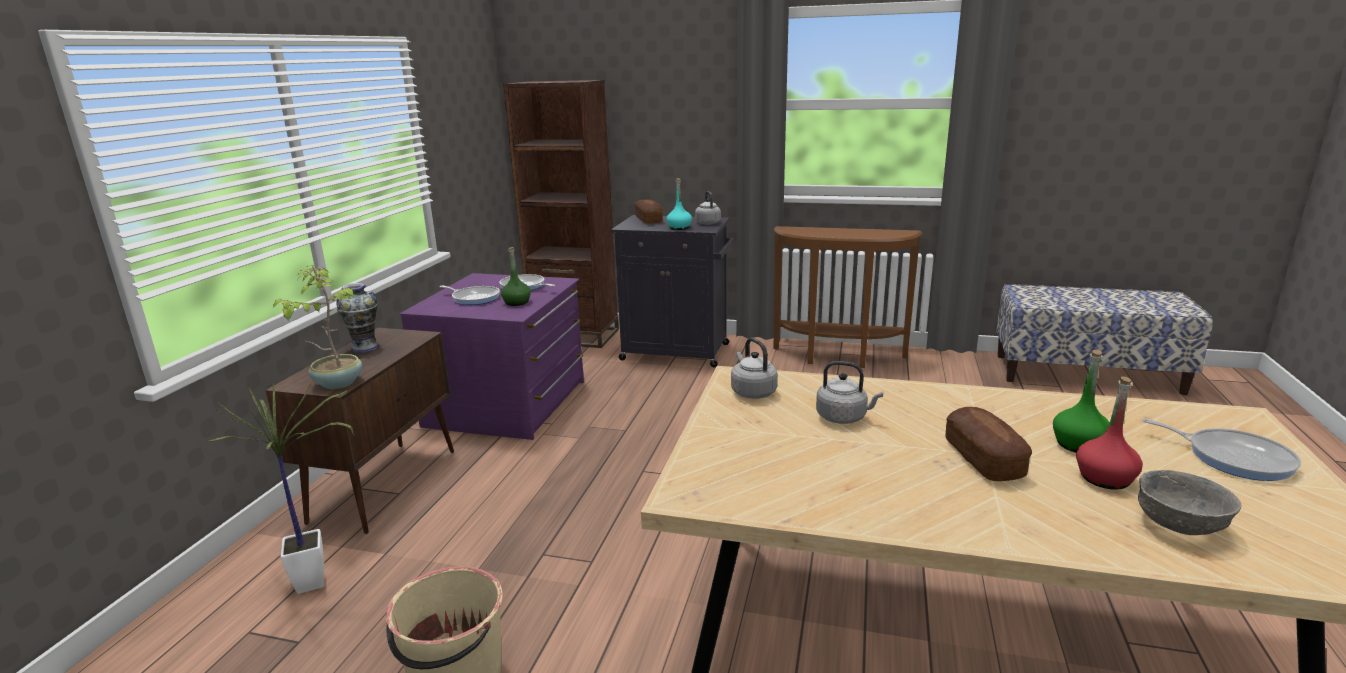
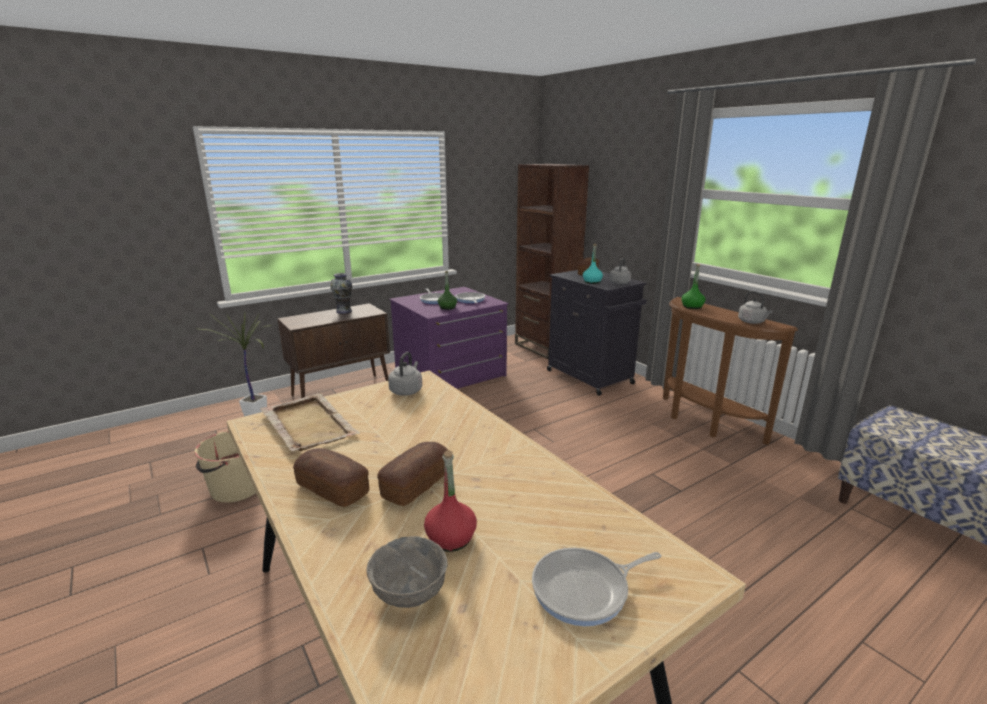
camera: 40 degrees right, 0 degrees up
(337, 383) = (302, 323): potted plant -> none
(748, 466) = (308, 424): none -> beige tray
(844, 417) = (411, 424): grey kettle -> grey kettle (752, 322)
(937, 501) = (332, 489): none -> bread
(1079, 445) = (496, 512): green bottle -> green bottle (692, 307)
(1233, 457) = (585, 590): frying pan -> frying pan turned 75 degrees clockwise

